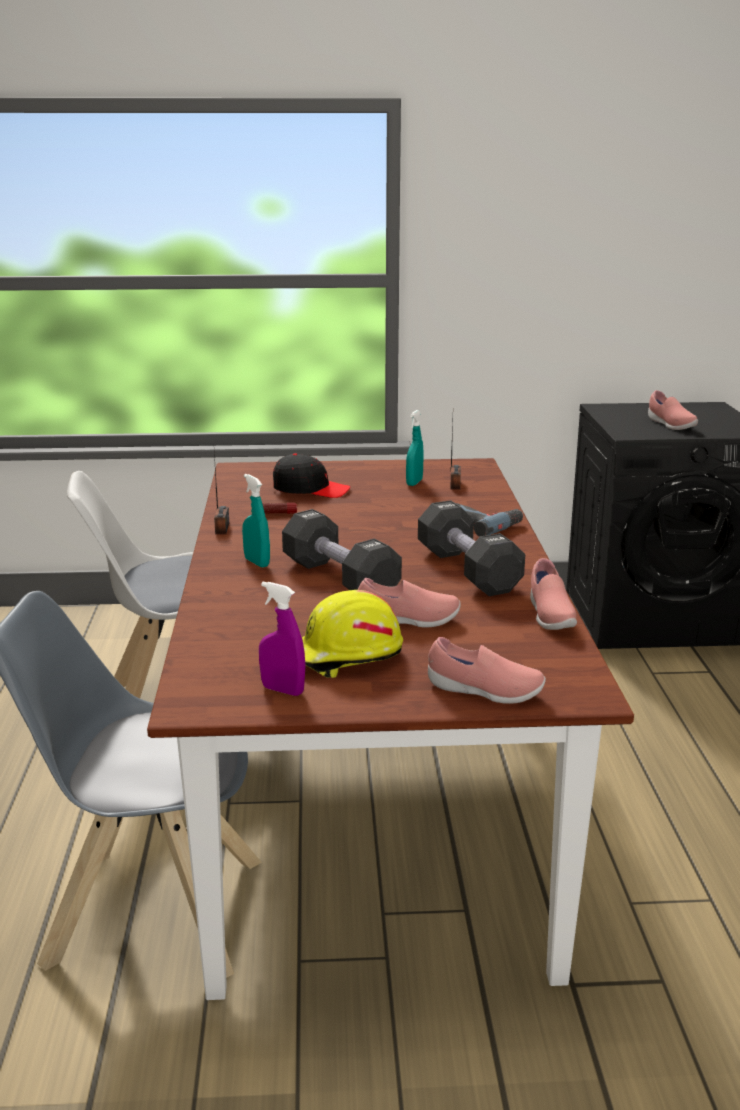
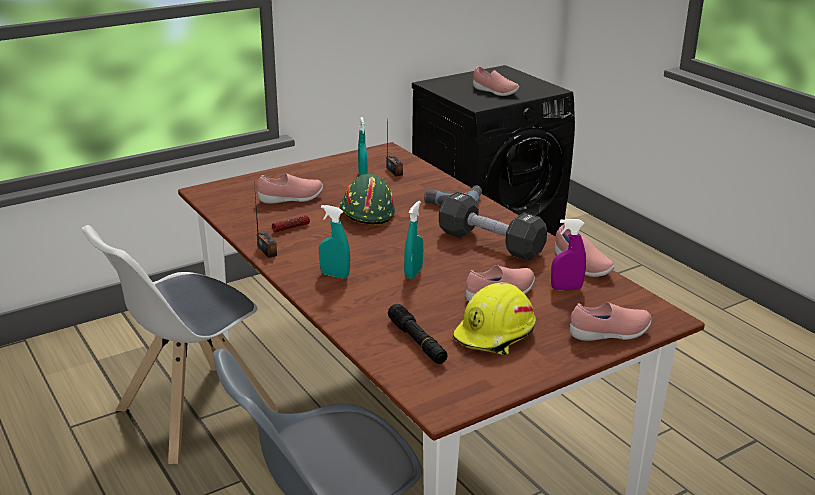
camera: 30 degrees left, 5 degrees up
(252, 640) = (417, 341): none -> black flashlight
(282, 690) = (487, 374): purple spray bottle -> purple spray bottle (566, 288)
(310, 489) = (291, 199): black cap -> pink shoe
(340, 579) = (413, 273): black dumbbell -> turquoise spray bottle
(371, 514) = (366, 212): none -> green hard hat

